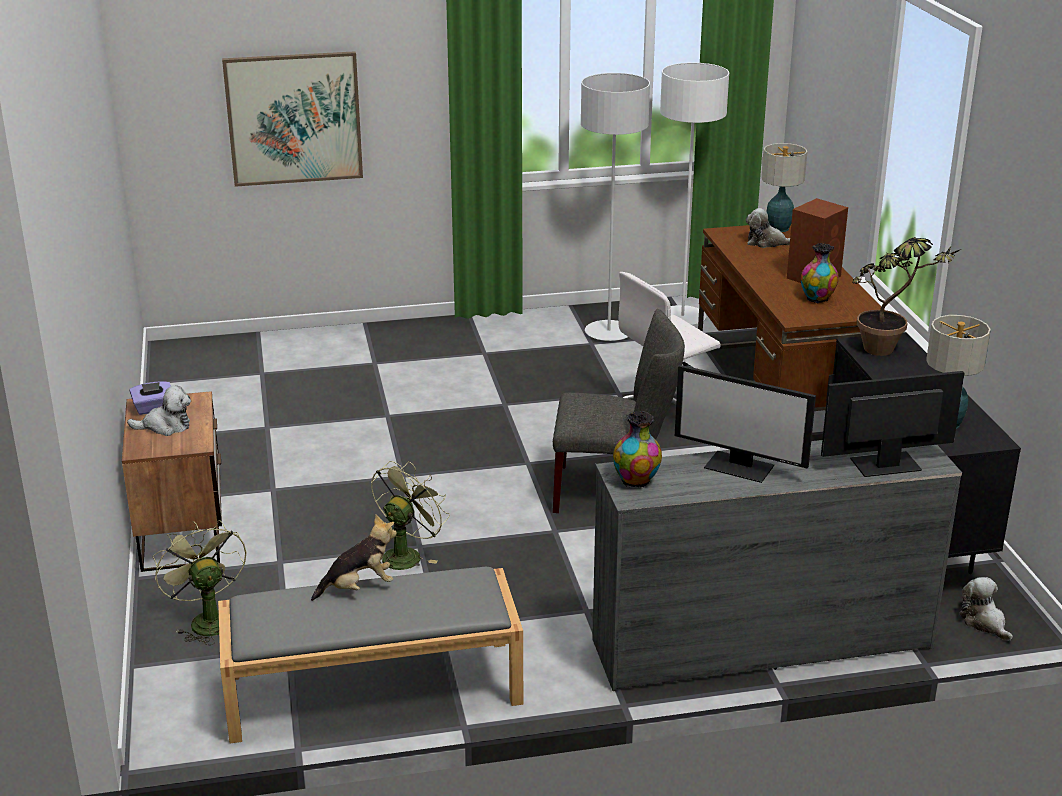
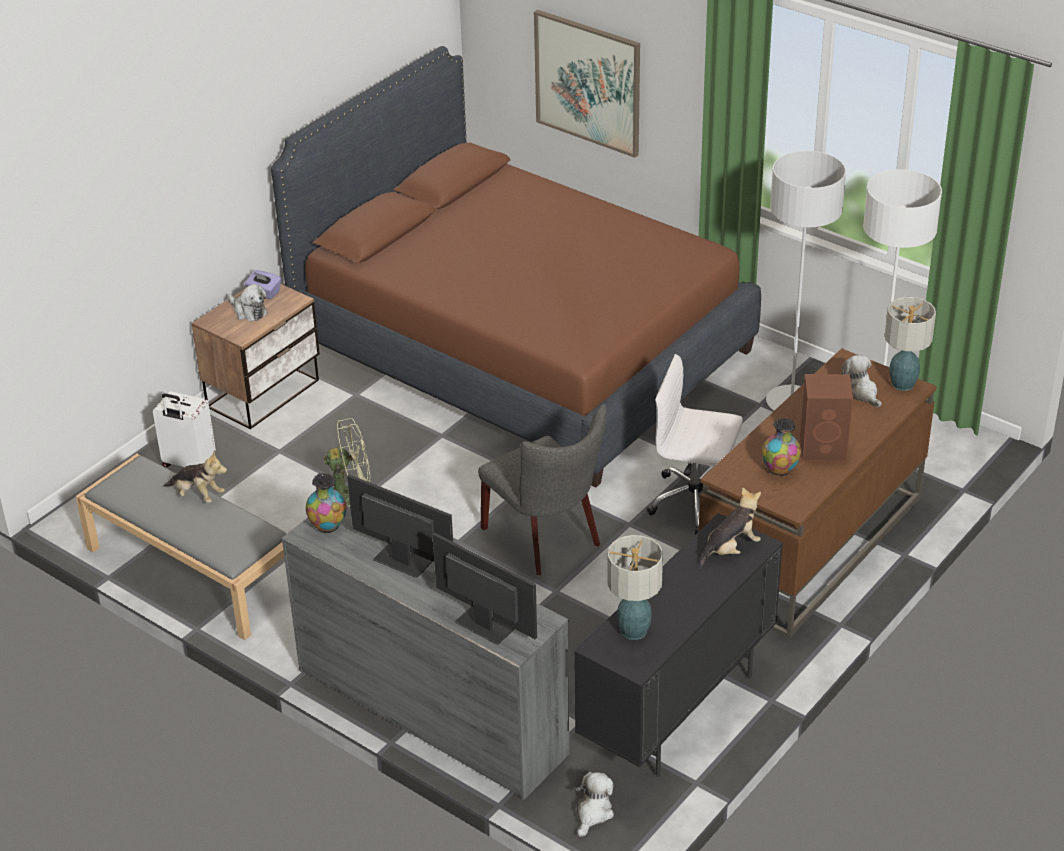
camera: 50 degrees right, 10 degrees up
(206, 619) = (188, 463): green fan -> white suitcase
(356, 394) = (522, 349): none -> brown bed
(740, 466) = (402, 560): monitor -> monitor turned 135 degrees clockwise
(889, 351) = (730, 549): potted plant -> plush toy

